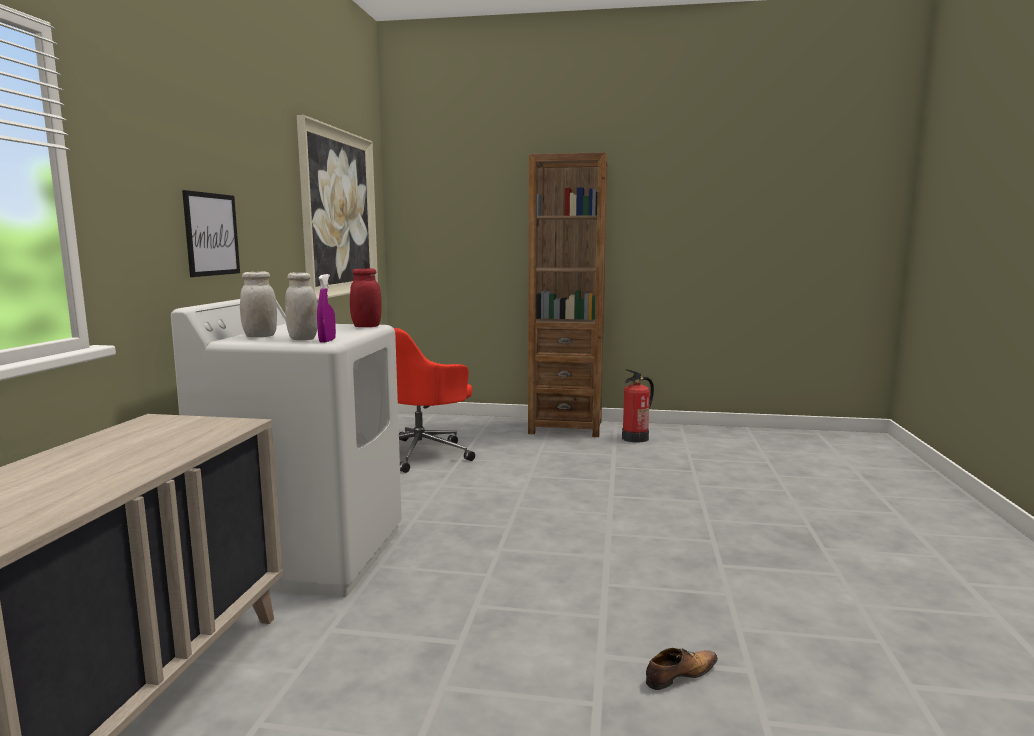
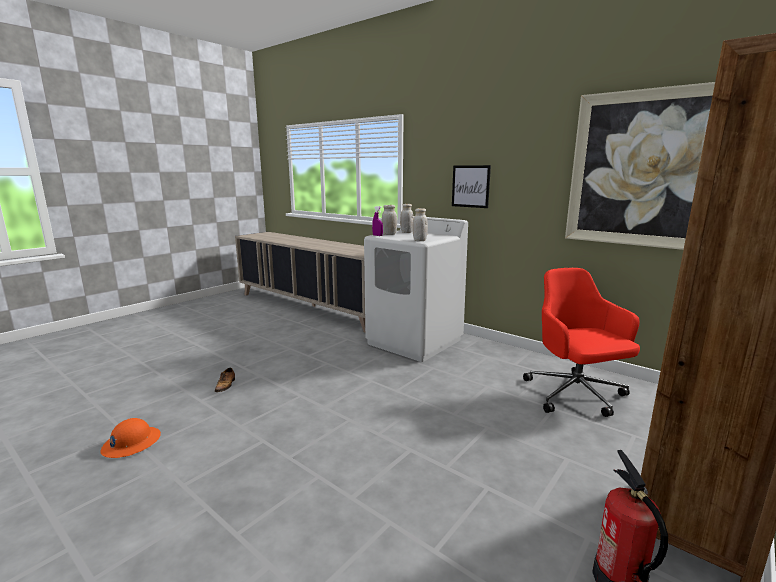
camera: 120 degrees right, 5 degrees up
(366, 326) = (419, 240): red jar -> white jar
(899, 657) = (131, 443): none -> orange hard hat

